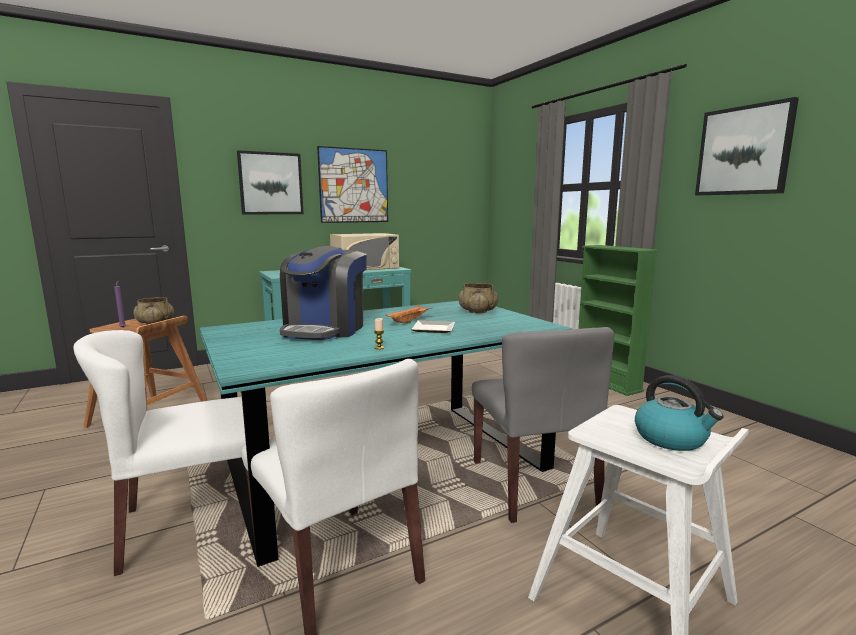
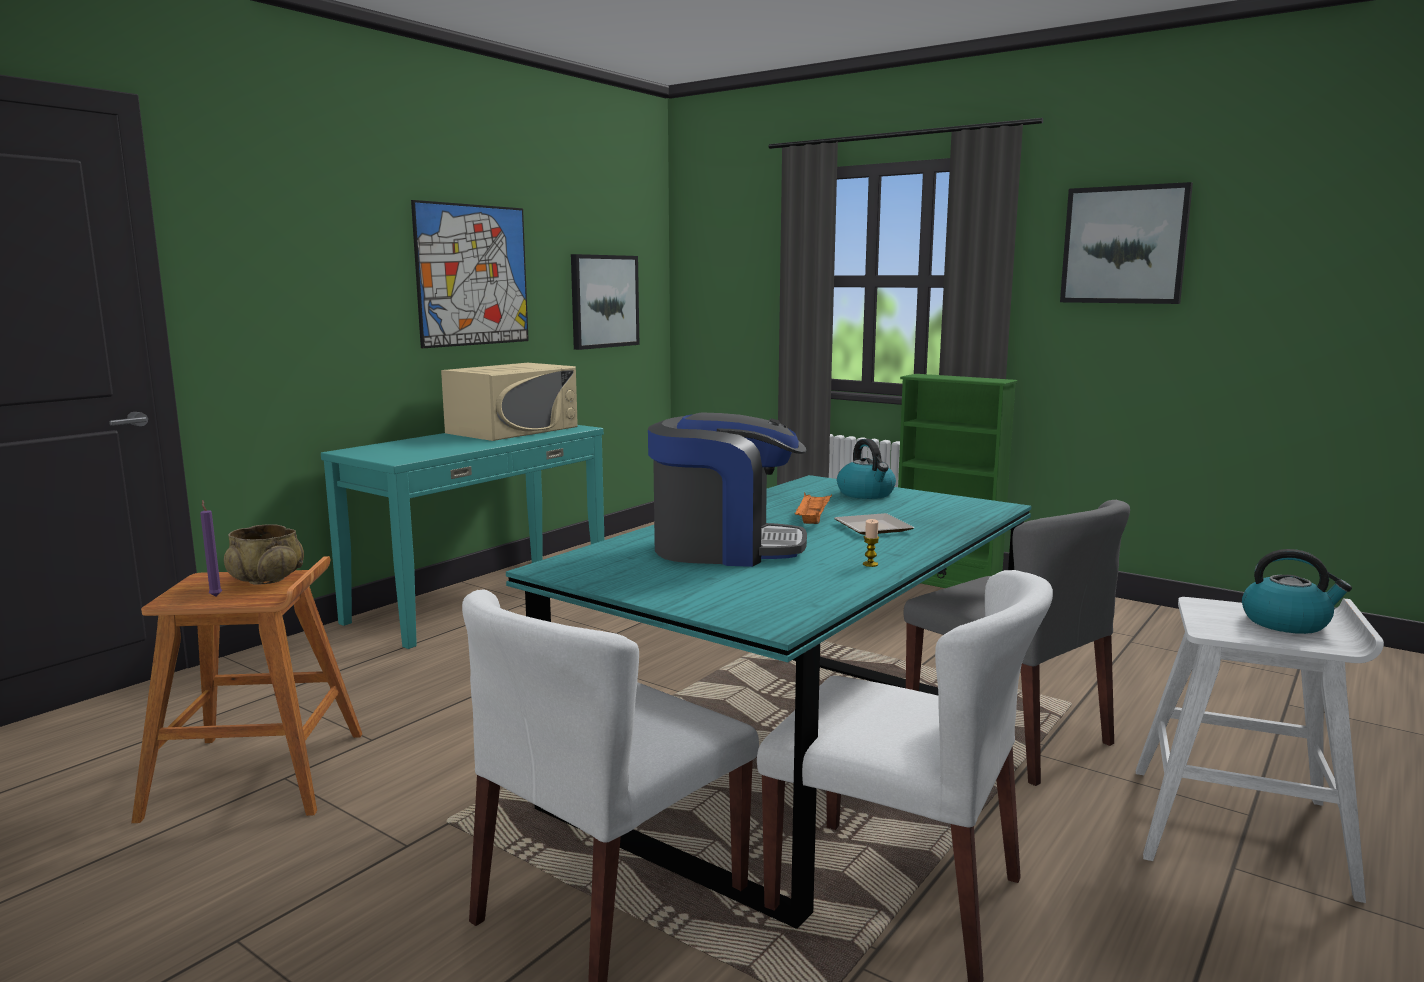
camera: 25 degrees left, 0 degrees up
(270, 183) = (333, 274): picture -> picture (604, 301)
(325, 329) = (725, 548): coffee machine -> coffee machine turned 75 degrees counterclockwise
(478, 311) = (866, 494): beige bowl -> kettle

